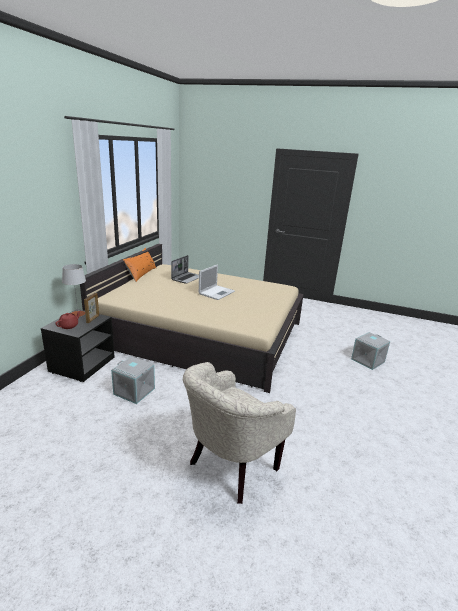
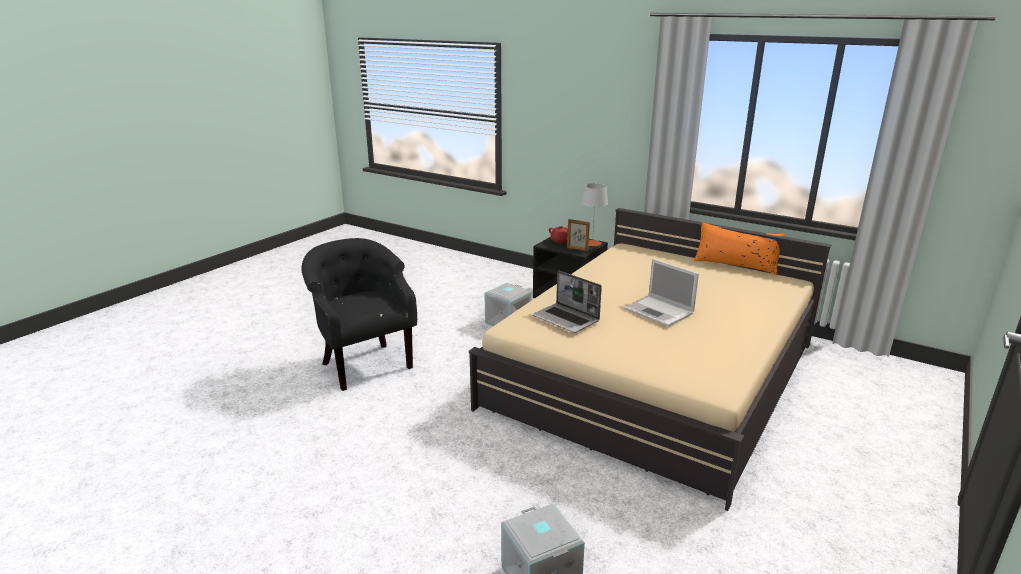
camera: 105 degrees right, 0 degrees up
(187, 278) = (729, 294): laptop -> laptop (566, 319)
(230, 468) = (364, 364): beige armchair -> black armchair

